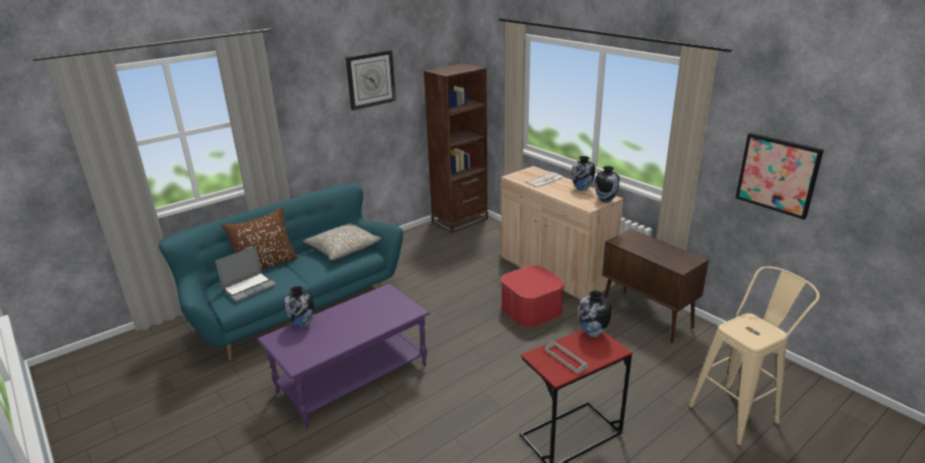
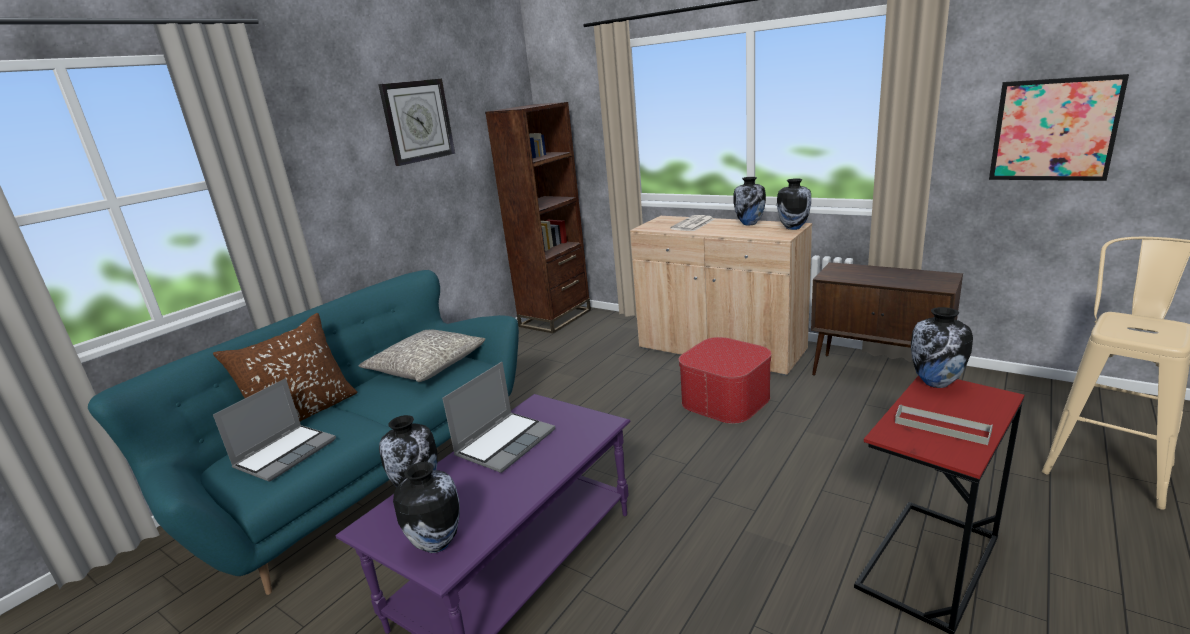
camera: 15 degrees left, 5 degrees down
(299, 354) = (436, 543): none -> vase
(357, 309) = (505, 442): none -> laptop

